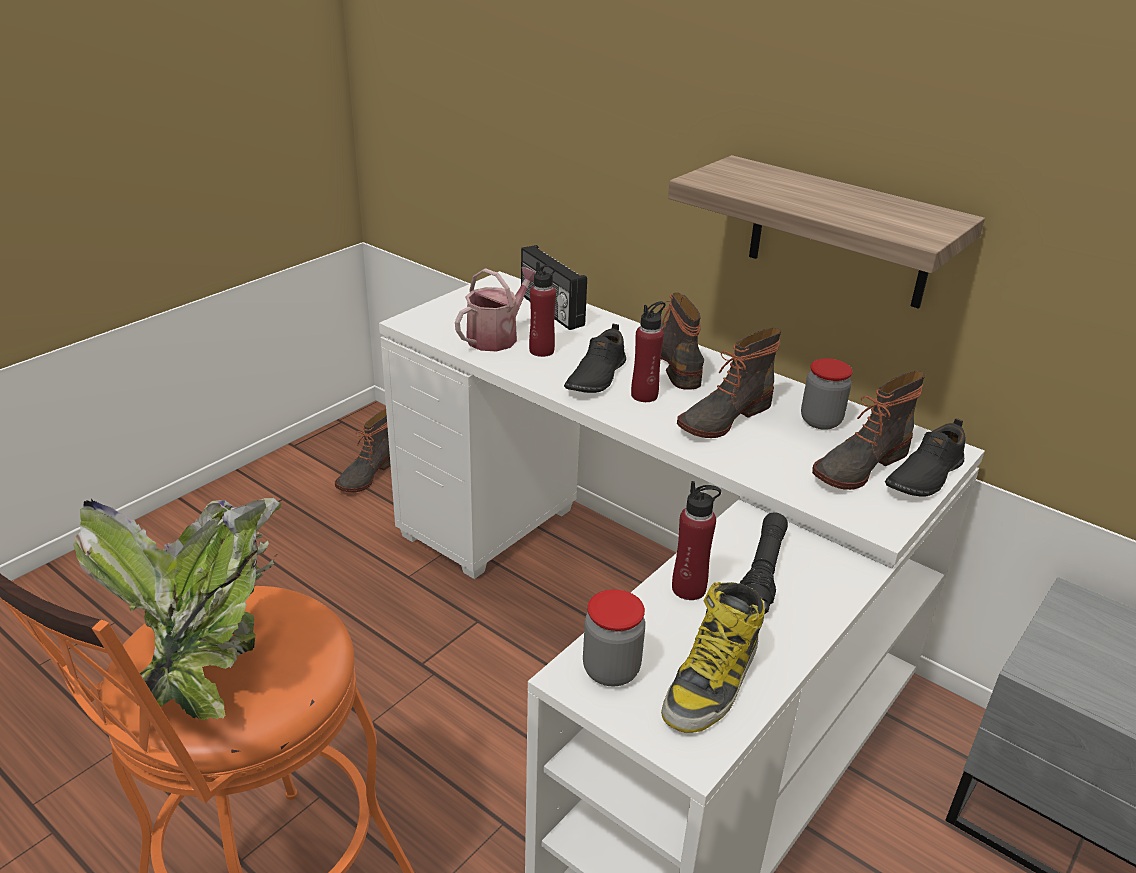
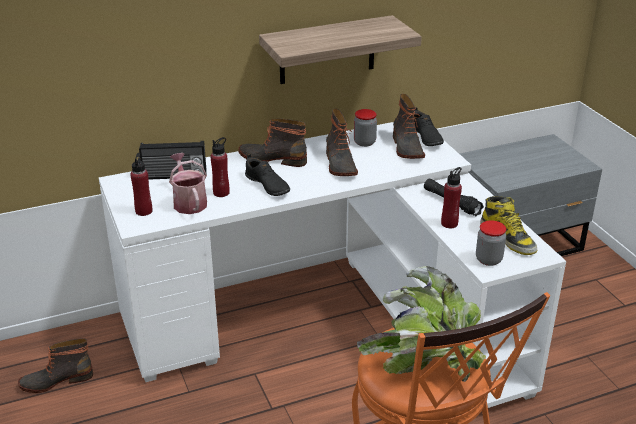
camera: 60 degrees left, 0 degrees up
(366, 473) = (57, 380): boot -> boot turned 105 degrees clockwise
(644, 395) = (299, 178): red bottle -> red bottle (144, 211)

